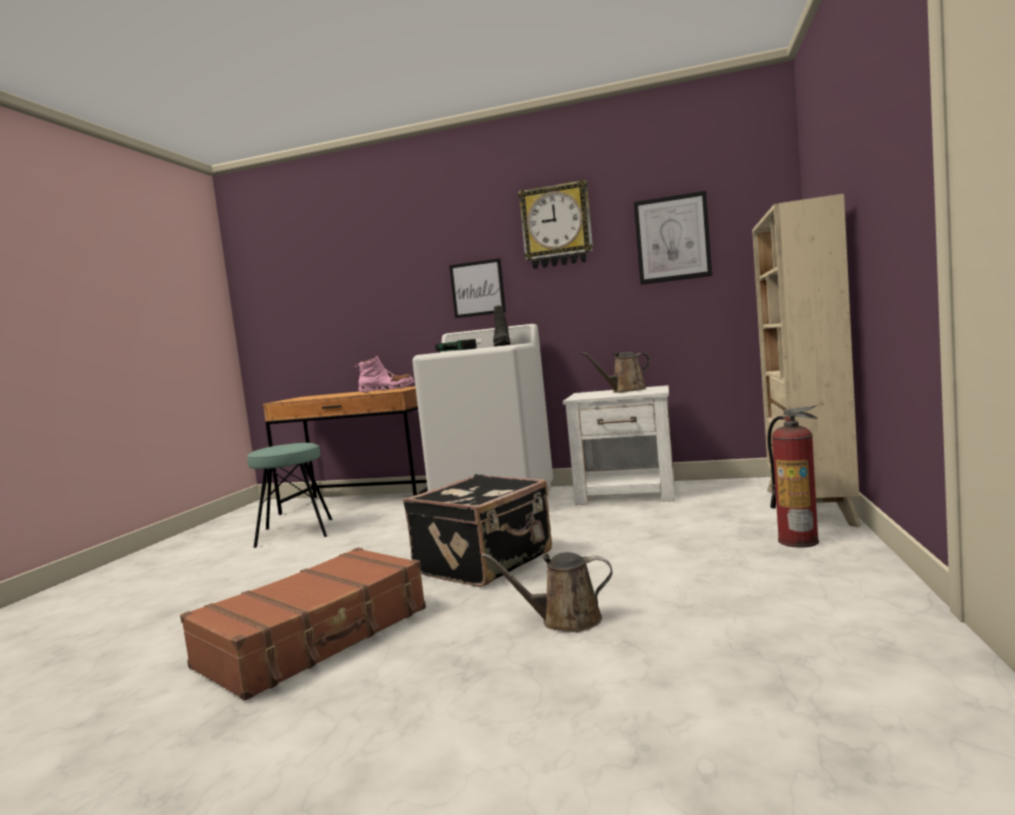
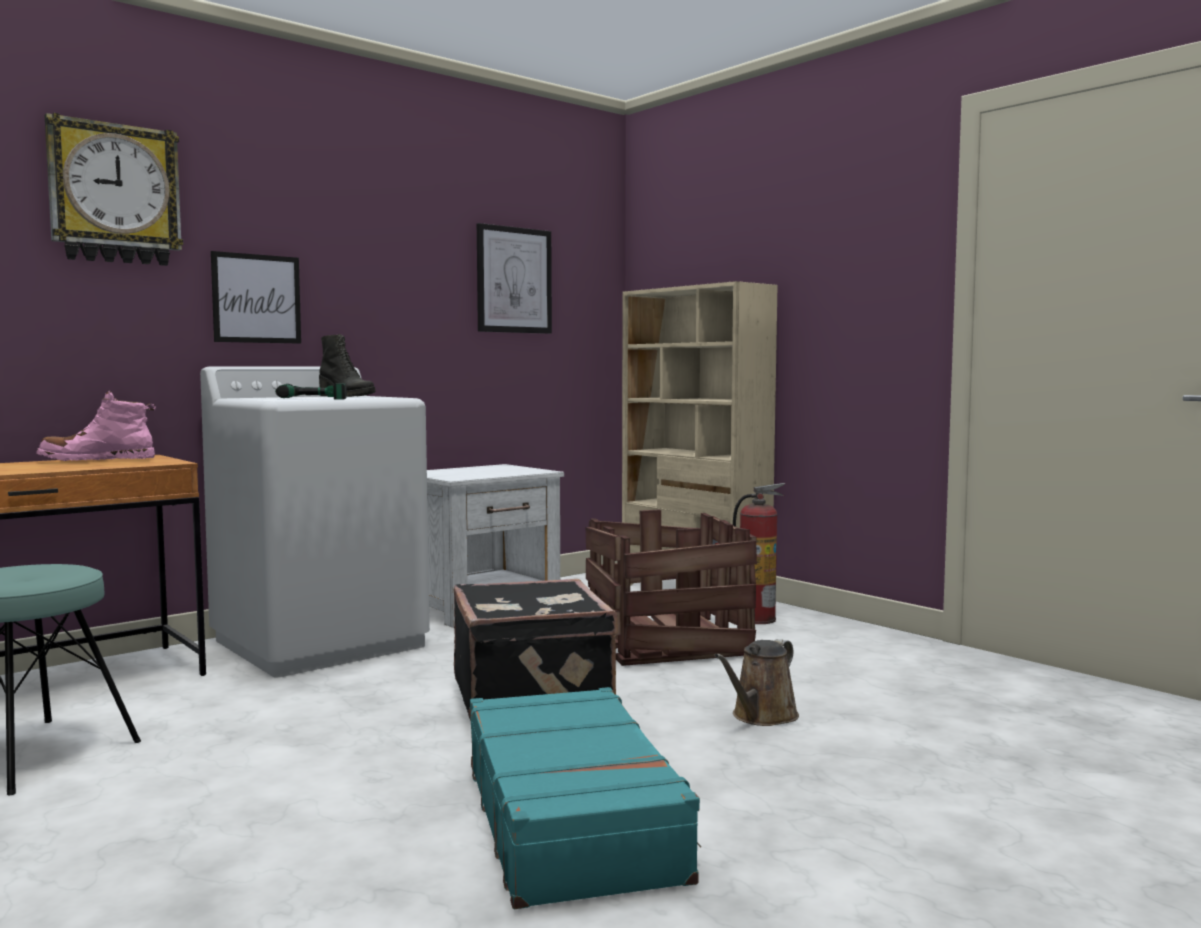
camera: 55 degrees left, 0 degrees up
(316, 637) = (572, 819): brown suitcase -> turquoise suitcase
(386, 389) = (97, 461): pink boot -> pink boot turned 135 degrees counterclockwise
(556, 226) = (382, 229): wall clock -> wall clock (114, 194)
(625, 391) = (482, 470): brown watering can -> none
(668, 544) = (667, 642): none -> crate

